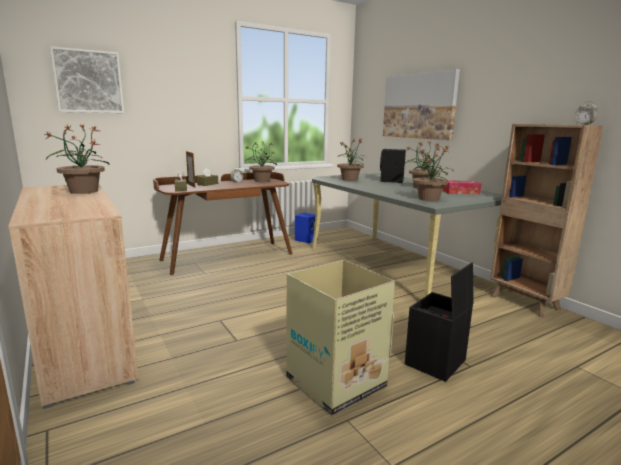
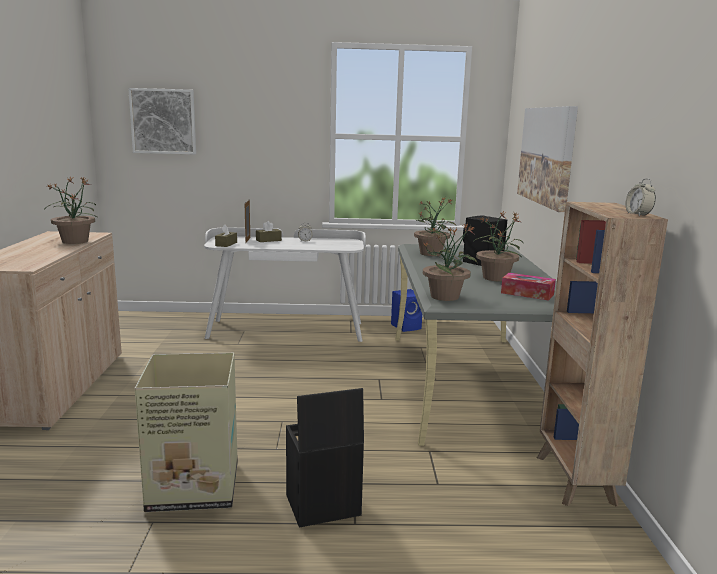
camera: 30 degrees right, 0 degrees up
(227, 256) = (286, 330): brown desk -> white desk
(261, 181) = (338, 242): potted plant -> none

